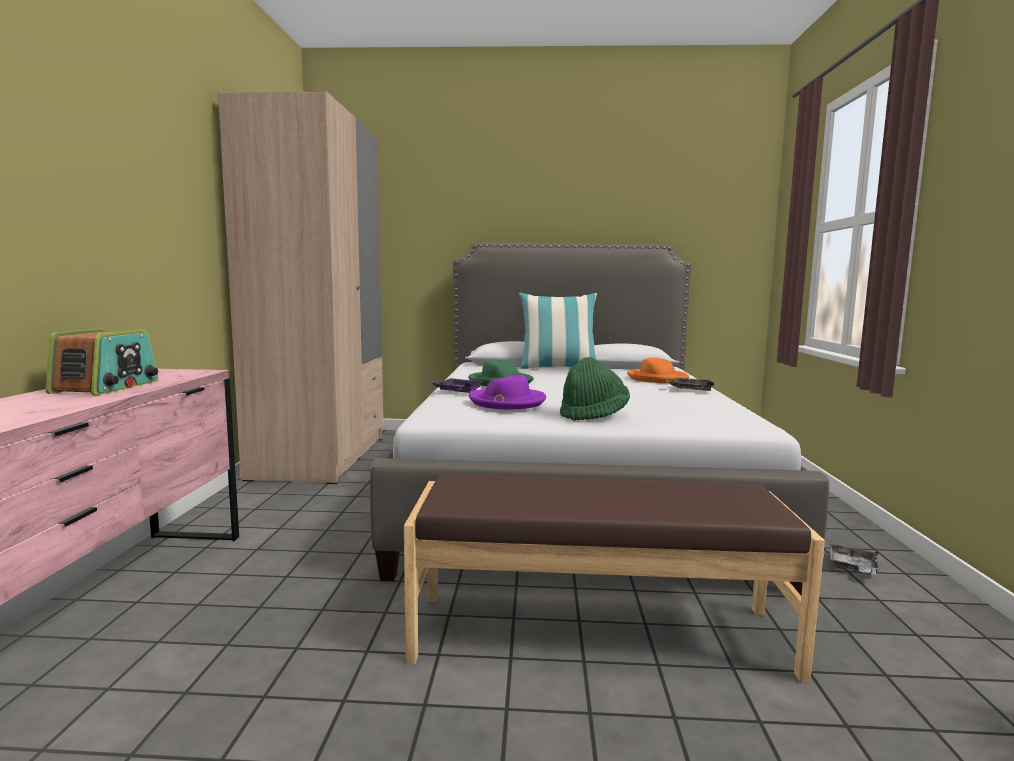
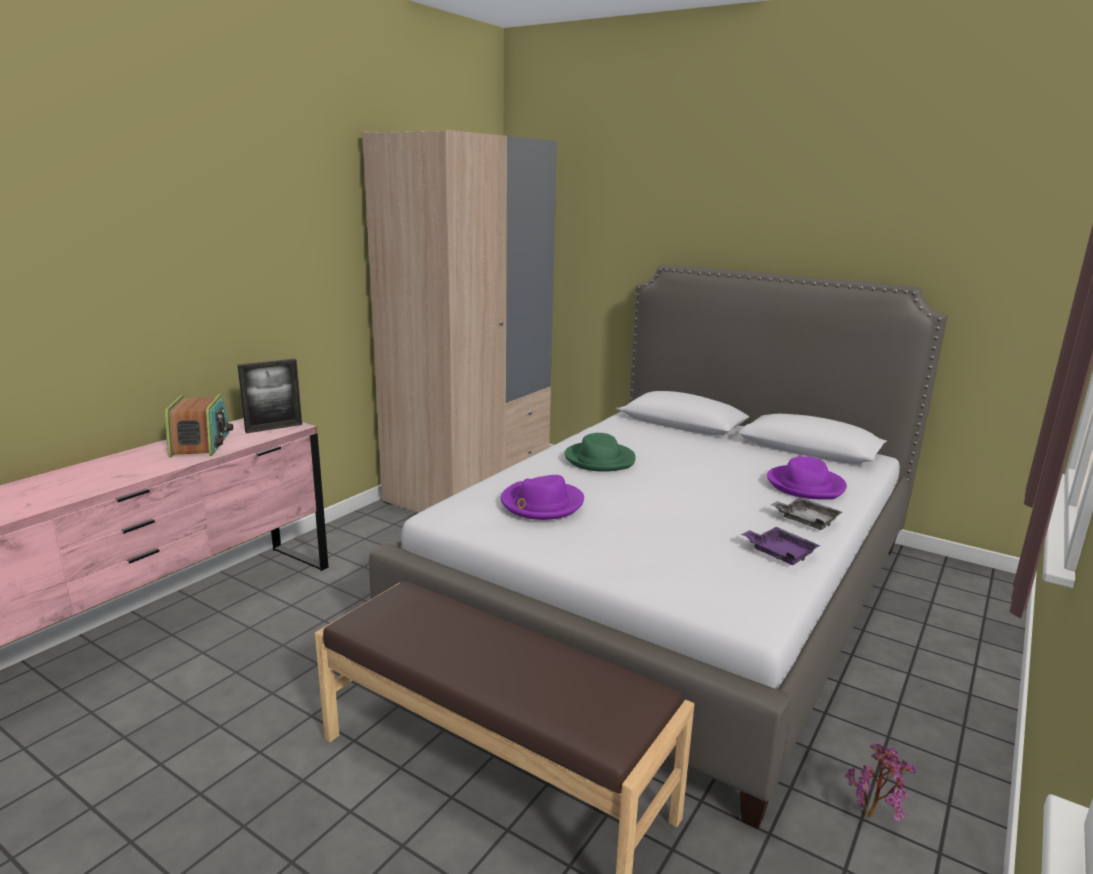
camera: 30 degrees right, 10 degrees up
(107, 387) = (201, 444): radio -> radio turned 45 degrees counterclockwise
(180, 373) = (274, 428): none -> picture frame
(457, 391) = (531, 470): purple tray -> purple tray (779, 553)
(558, 369) = (714, 441): pillow -> none
(593, 415) = (600, 546): green hat -> none
(657, 378) = (806, 485): orange hat -> purple hat
(852, 568) = (874, 816): grey tray -> potted plant

